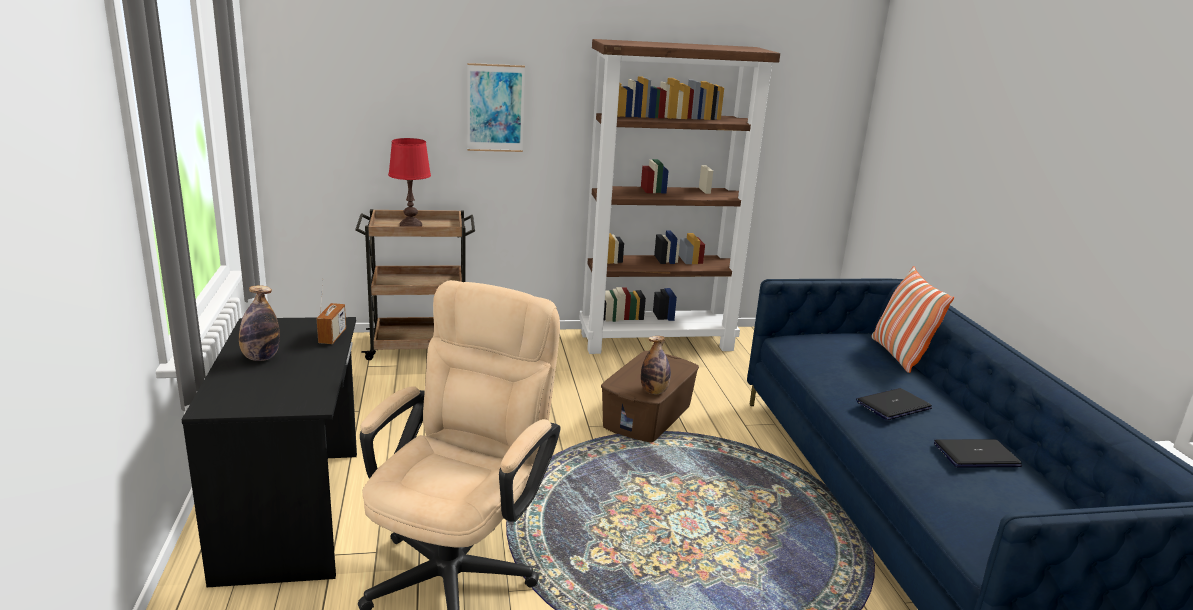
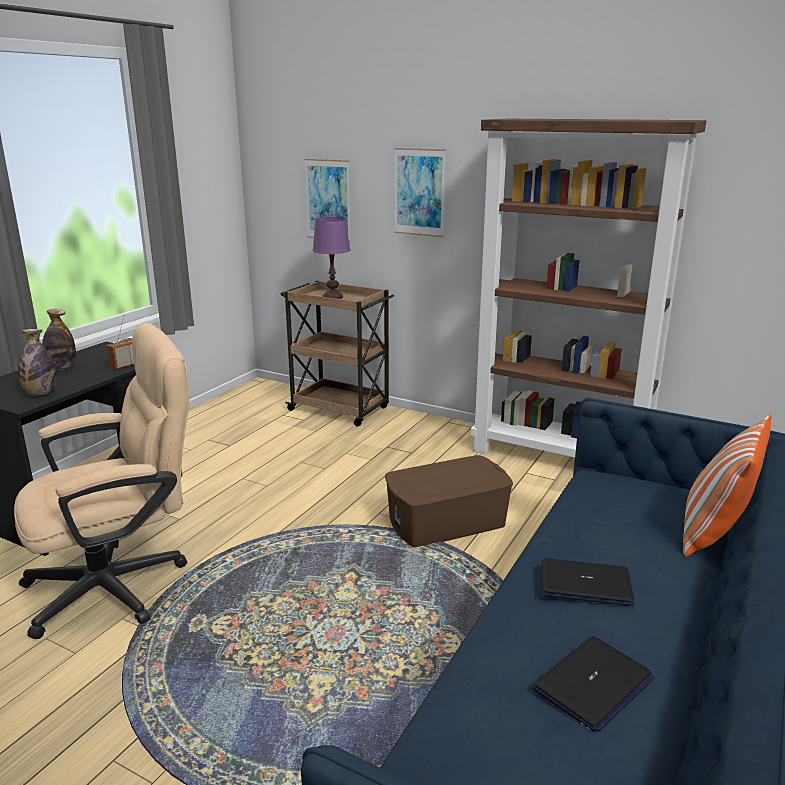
camera: 40 degrees right, 0 degrees up
(380, 119) = (328, 200): none -> picture
(411, 225) = (333, 297): red table lamp -> purple table lamp
(654, 391) = (424, 493): bottle -> bottle (40, 393)
(976, 455) = (593, 684): laptop -> laptop turned 105 degrees clockwise

